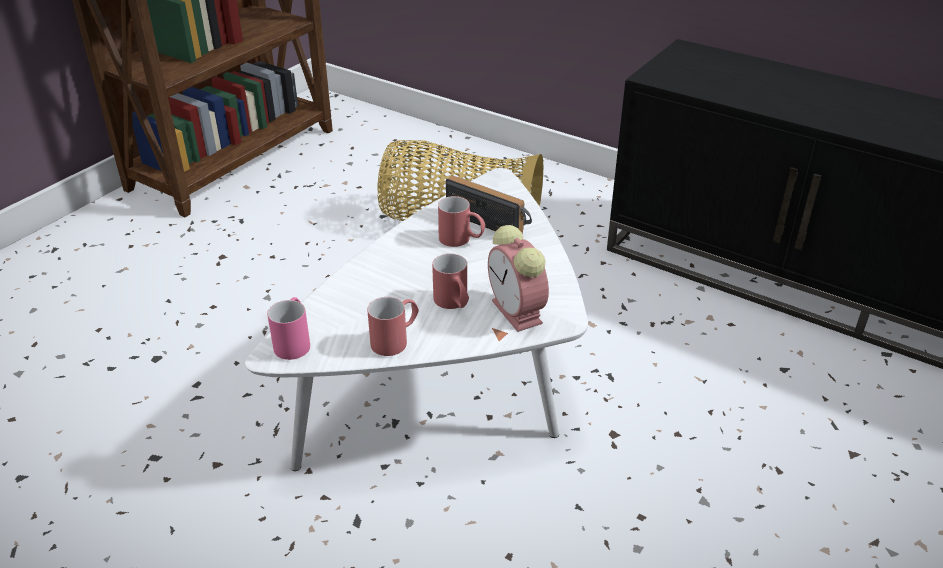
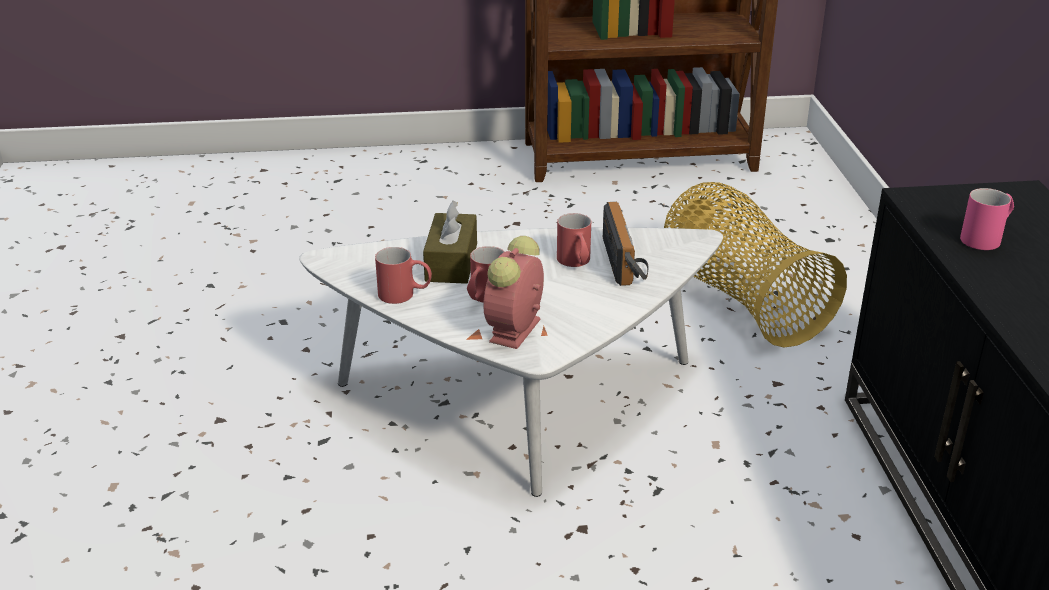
camera: 50 degrees right, 5 degrees down
(294, 341) = (349, 257): pink mug -> pink mug (986, 238)
(379, 293) = (451, 262): none -> brown tissue box

